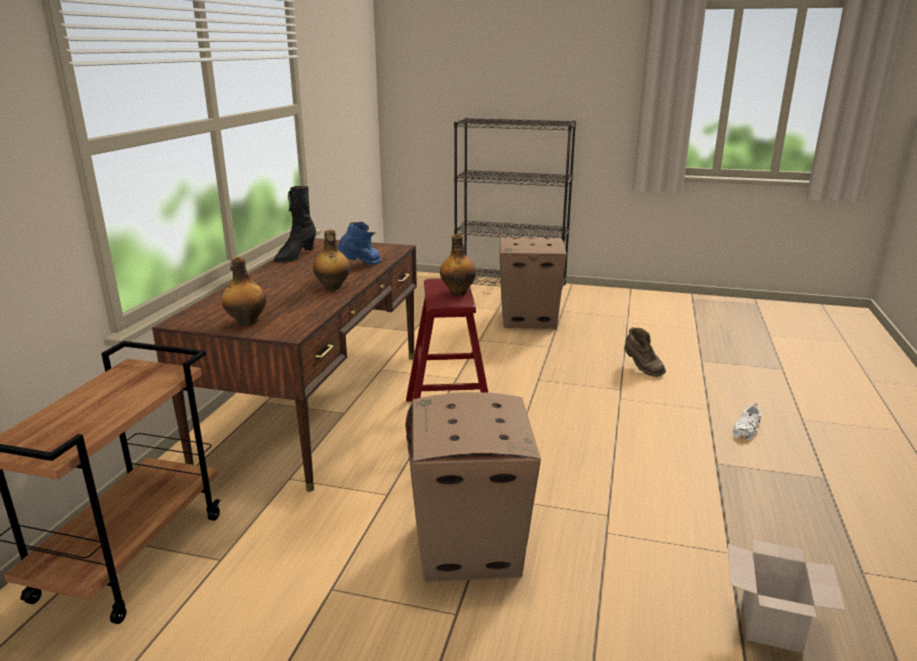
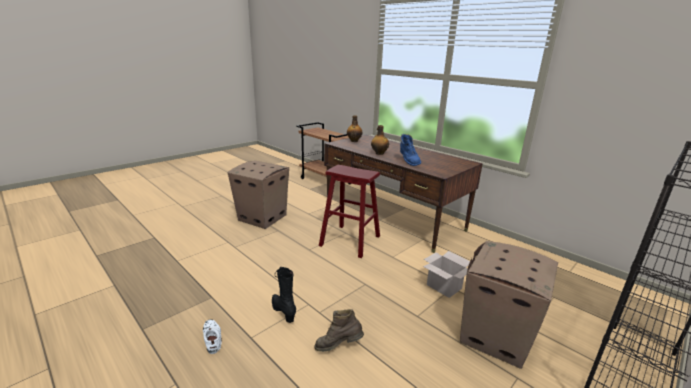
camera: 120 degrees right, 0 degrees up
(295, 256) = (440, 155): black boot -> black boot (283, 311)
(458, 292) = (349, 172): bottle -> none
(773, 625) = (149, 249): cardboard box -> cardboard box (443, 286)

